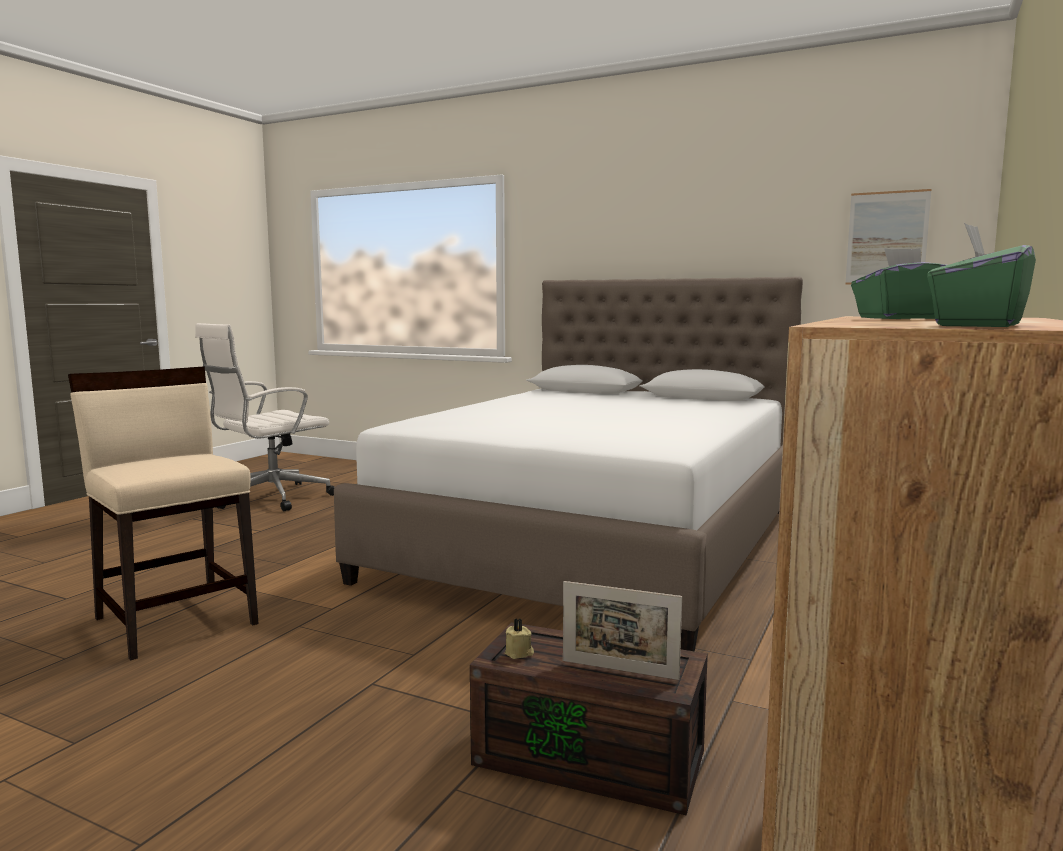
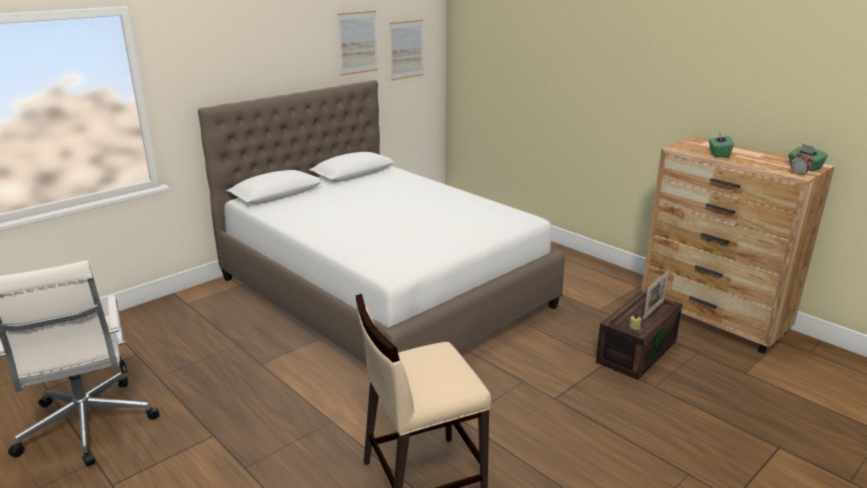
camera: 70 degrees left, 15 degrees up
(784, 222) = (358, 42): none -> picture
(852, 324) = (798, 174): none -> alarm clock

